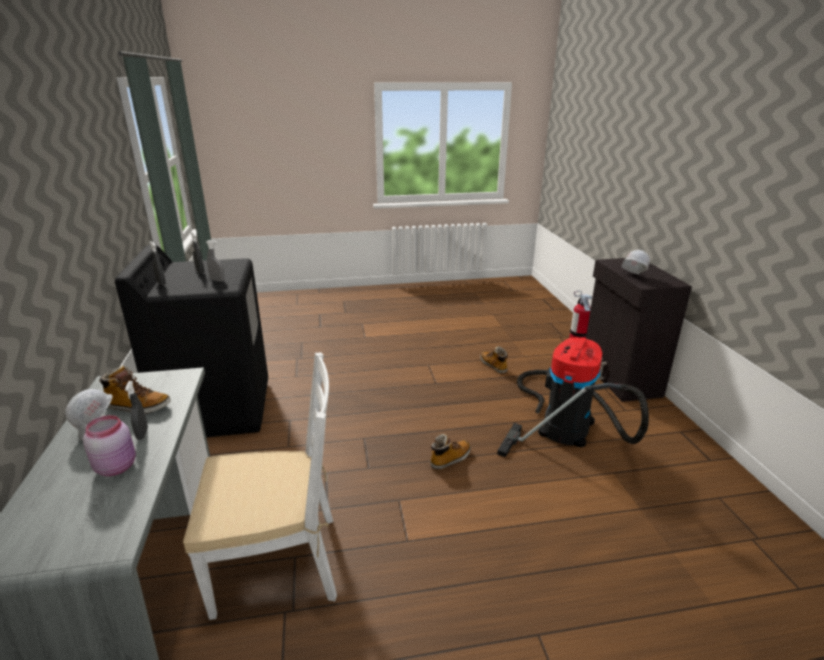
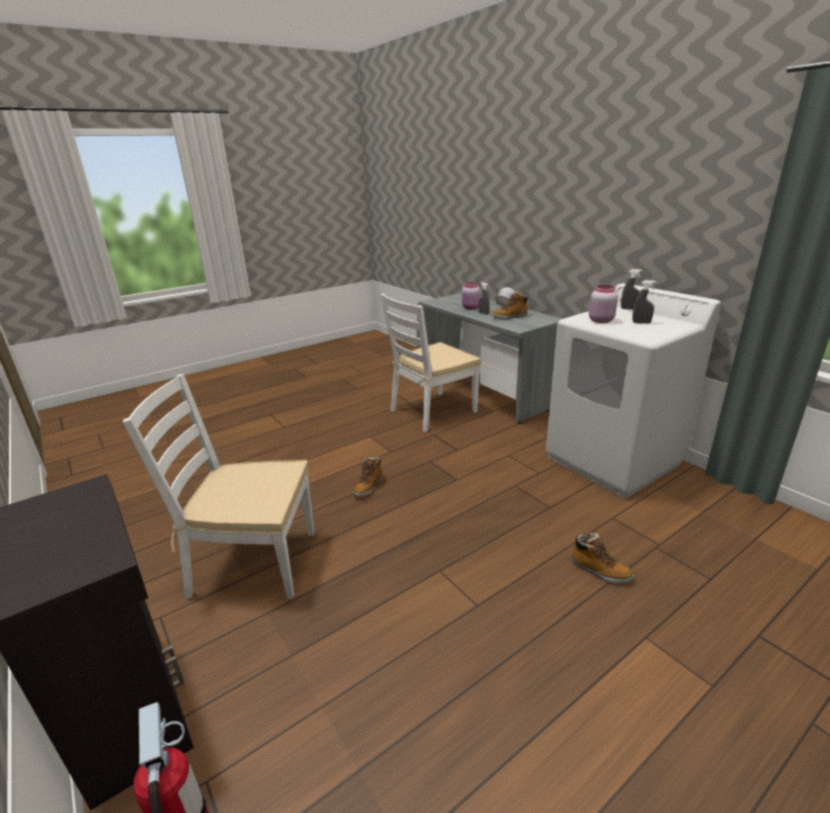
camera: 155 degrees right, 0 degrees up
(217, 280) = (600, 320): grey spray bottle -> pink jar
(217, 409) = (614, 460): black washing machine -> white washing machine
(493, 366) = (372, 646): boot -> boot (599, 571)
(565, 423) = (252, 563): vacuum cleaner -> white chair
(632, 276) = (94, 508): white hard hat -> none

